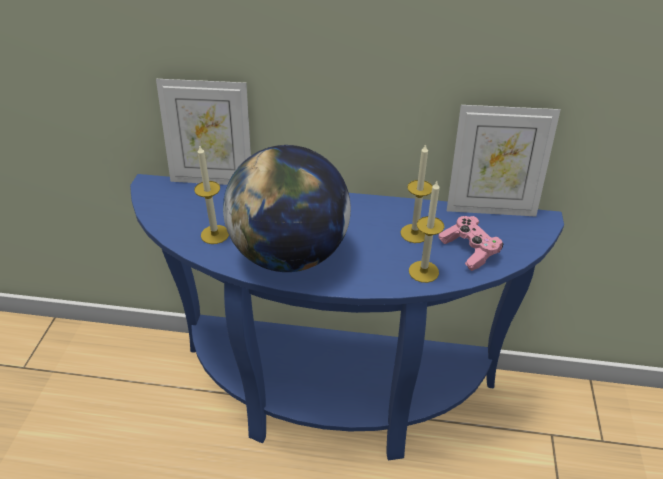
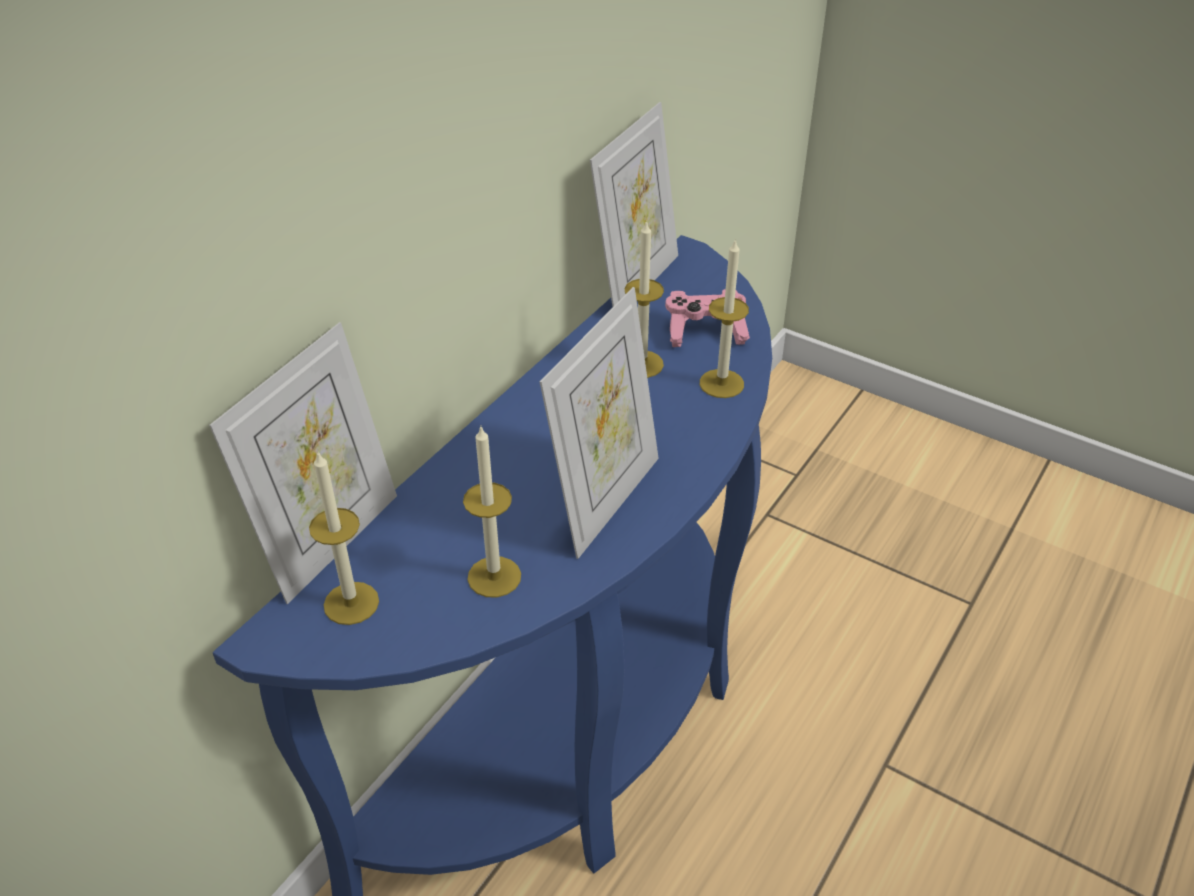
camera: 65 degrees left, 0 degrees up
(178, 198) = (351, 603): none -> candle
(290, 254) = (604, 500): globe -> picture frame

